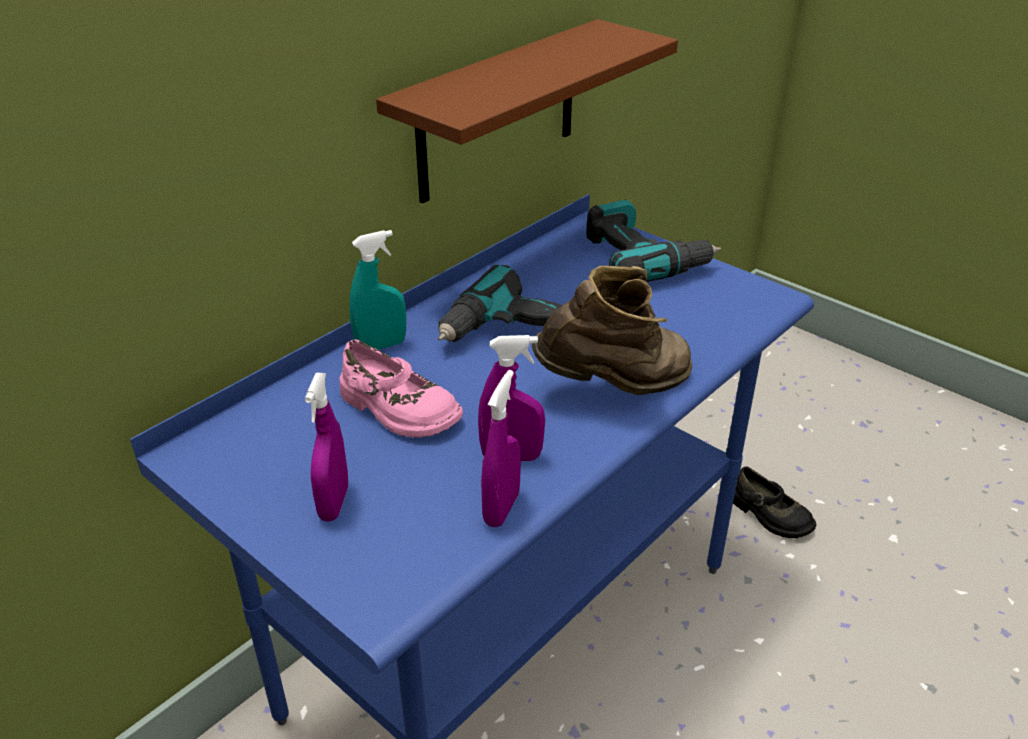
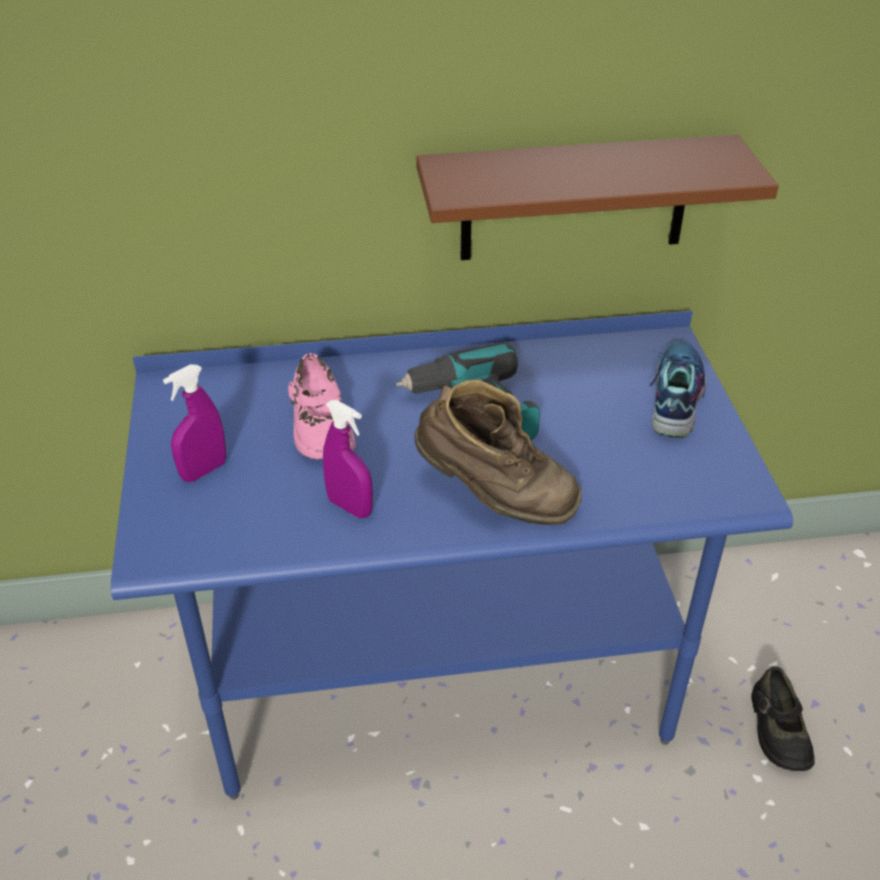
camera: 40 degrees right, 5 degrees up
(381, 346) = (368, 369): turquoise spray bottle -> none
(501, 508) = (296, 540): purple spray bottle -> none
(643, 259) = (674, 398): power drill -> shoe

